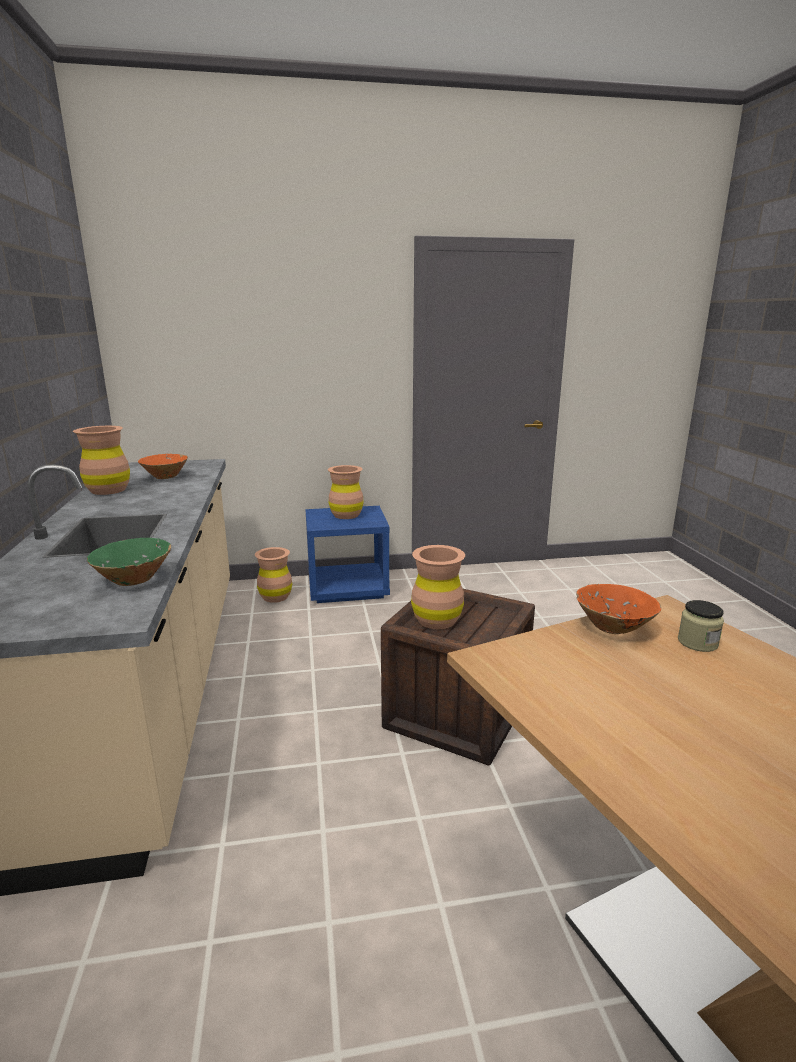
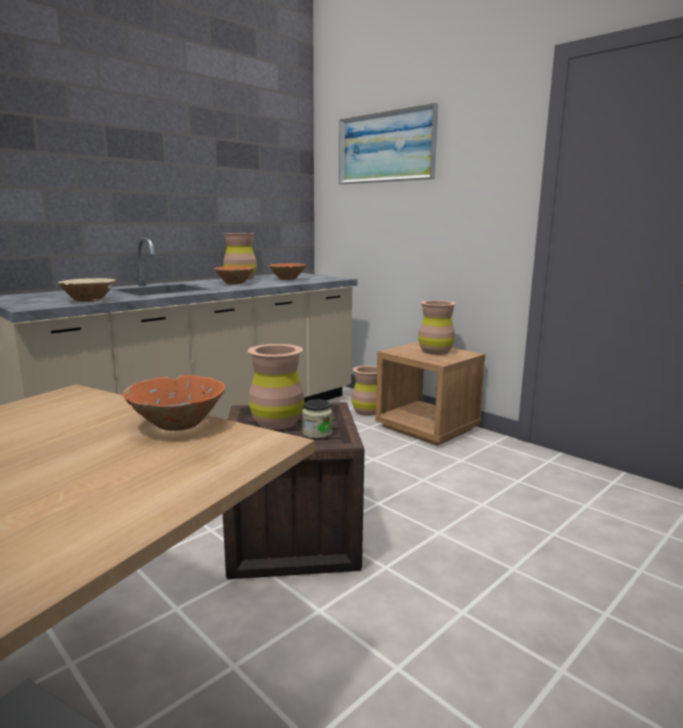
camera: 55 degrees right, 5 degrees down
(134, 579) = (89, 301): green bowl -> beige bowl
(144, 499) = (234, 283): none -> orange bowl
(227, 306) = (386, 147): none -> picture
(348, 588) = (427, 428): blue nightstand -> brown nightstand
(697, 642) = (169, 465): jar -> jar (317, 433)

